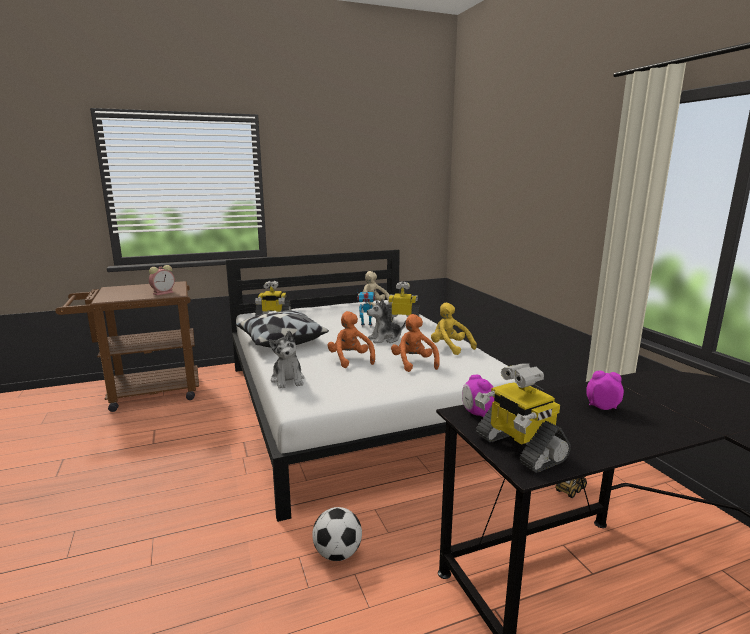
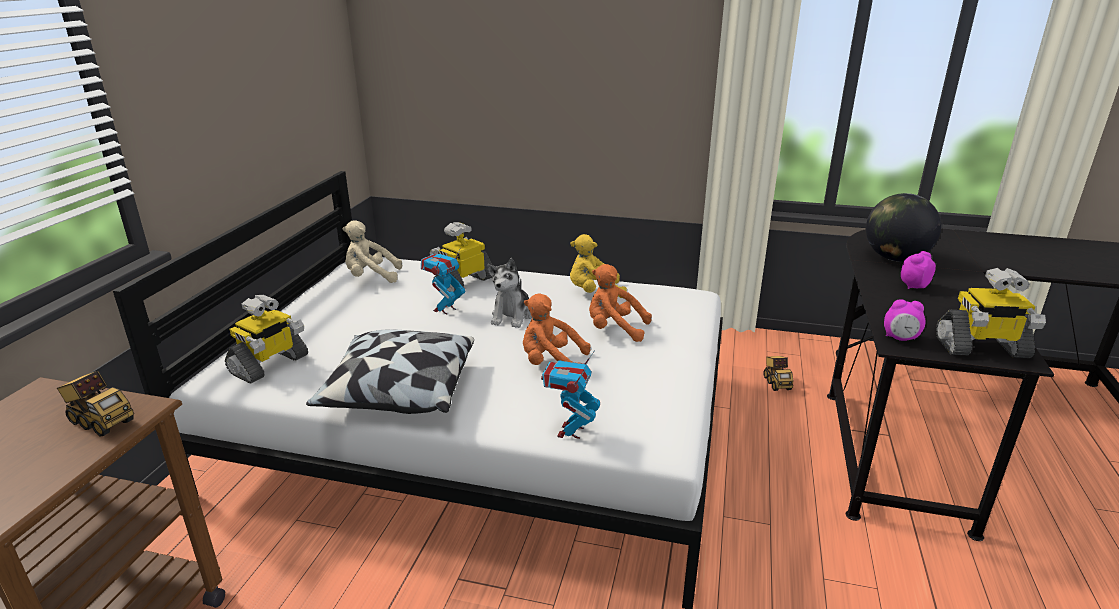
camera: 55 degrees left, 10 degrees up
(164, 293) = (101, 421): alarm clock -> toy truck
(288, 380) = (570, 431): plush toy -> toy robot
(337, 553) = (784, 578): football -> none
(653, 393) = (895, 258): none -> globe

